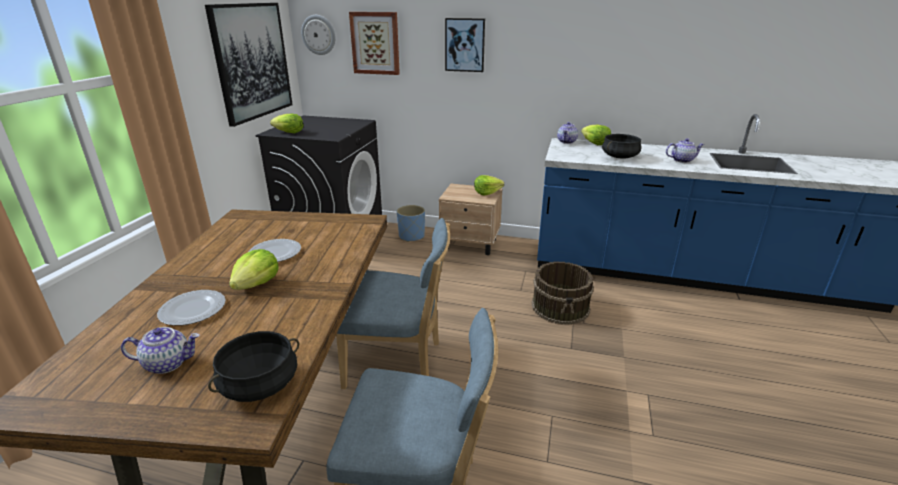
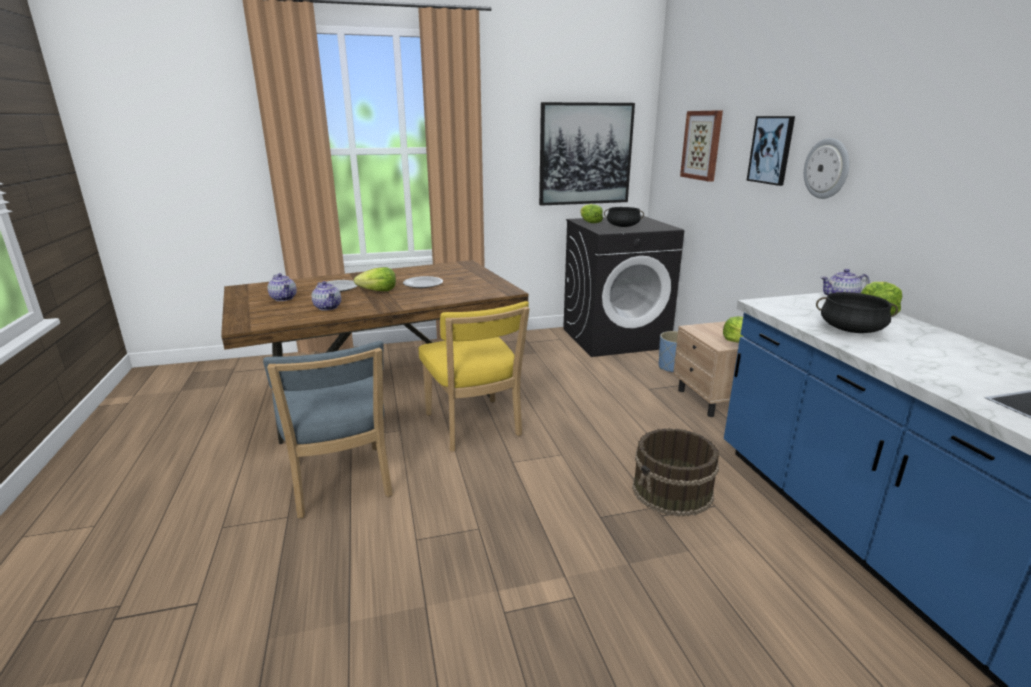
camera: 60 degrees right, 5 degrees down
(260, 385) = (274, 319): black cooking pot -> black cooking pot (622, 226)
(319, 35) = (668, 135): wall clock -> wall clock (827, 168)
(398, 365) = (474, 427): blue chair -> yellow chair
(682, 160) = (946, 367): teapot -> teapot (328, 307)

